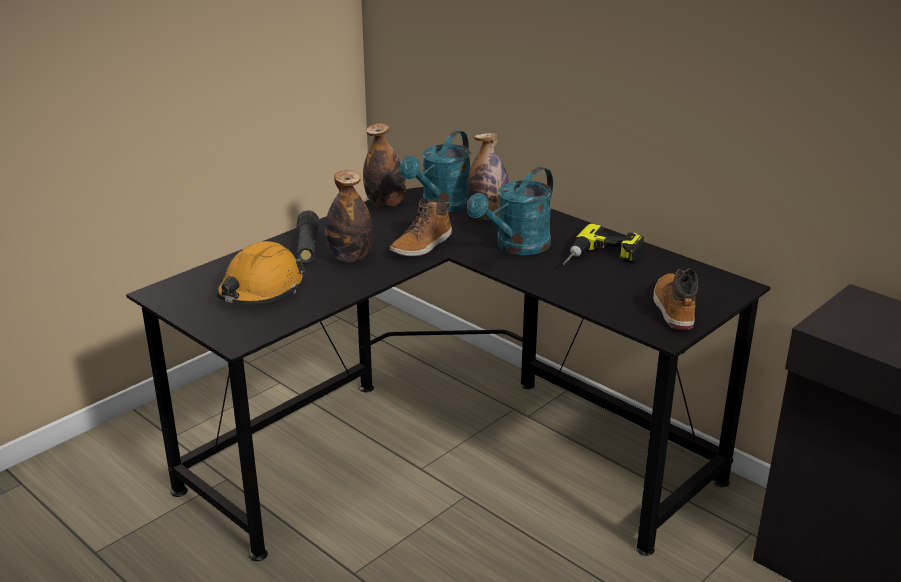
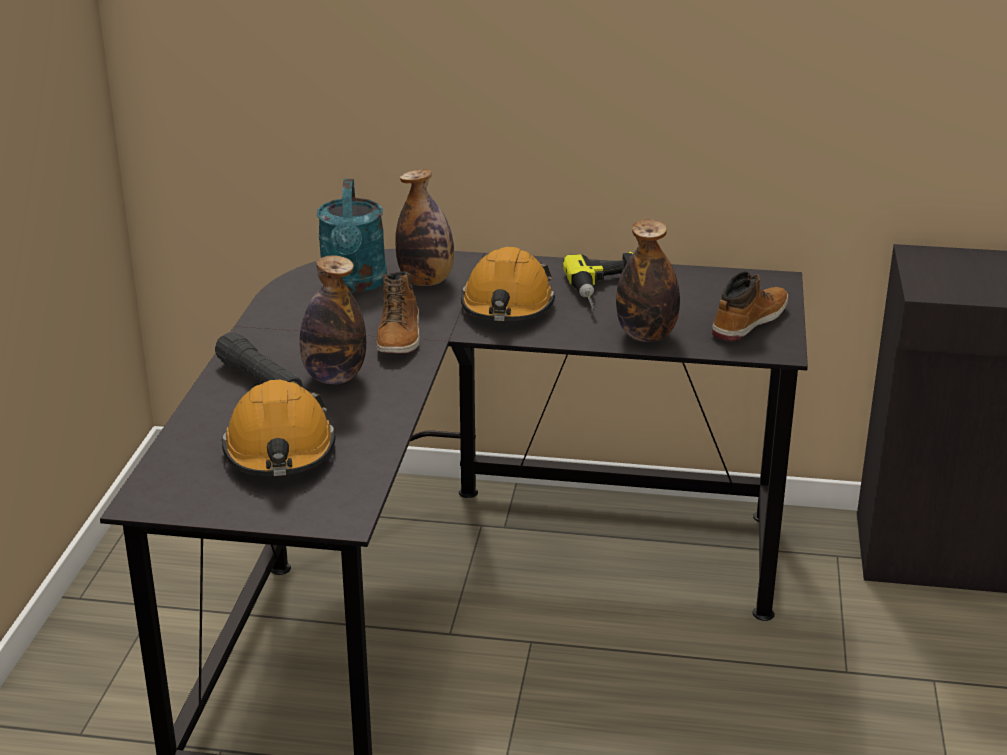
camera: 35 degrees left, 0 degrees up
(386, 204) = (282, 301): bottle -> bottle (646, 336)
(516, 247) = (507, 306): turquoise watering can -> orange hard hat
(673, 308) = (748, 322): boot -> boot turned 75 degrees clockwise

